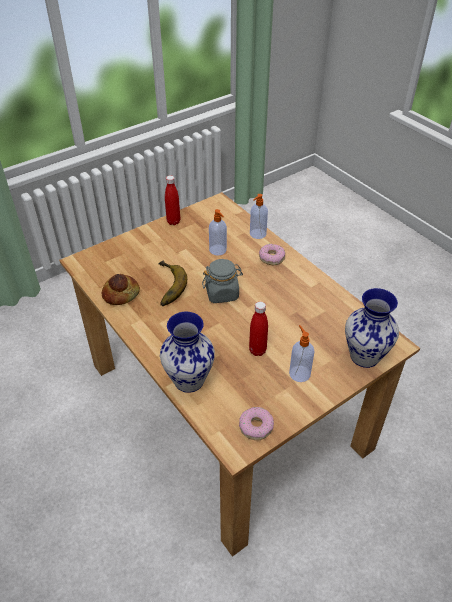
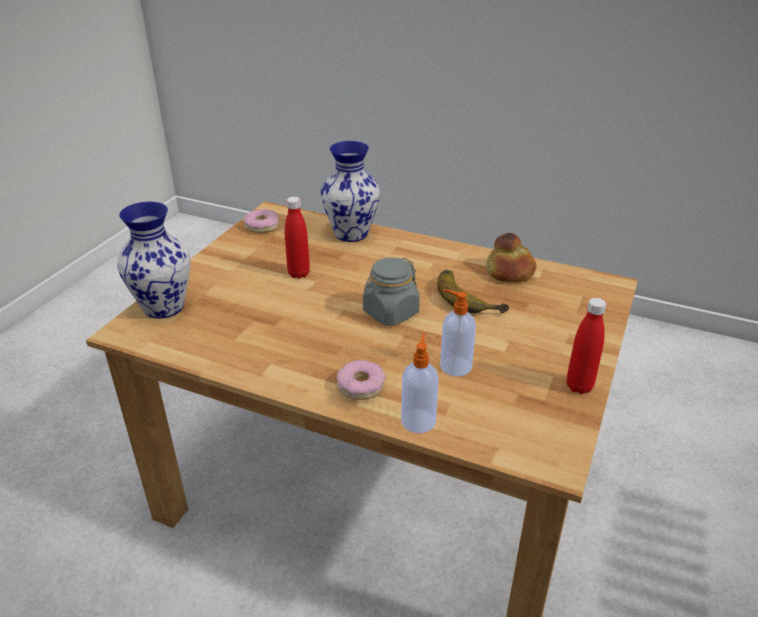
camera: 150 degrees right, 10 degrees down
(299, 373) = (239, 270): soap dispenser -> none

